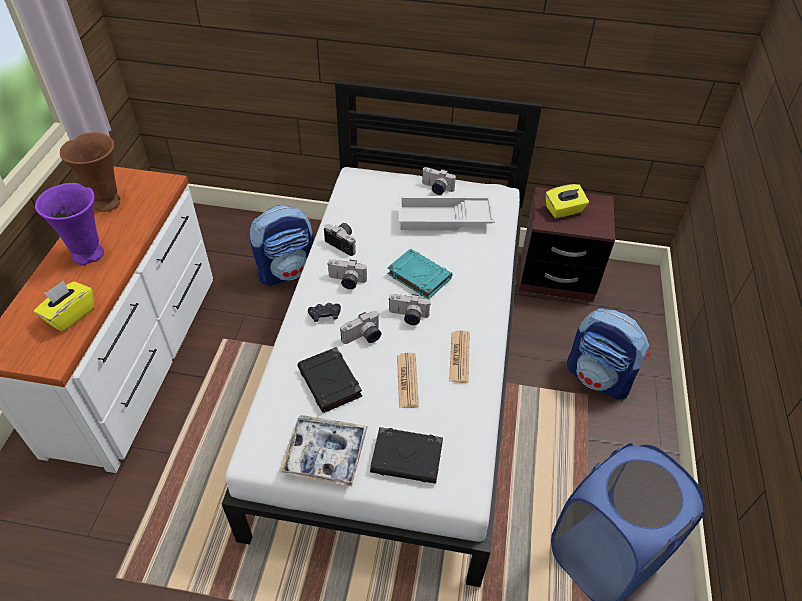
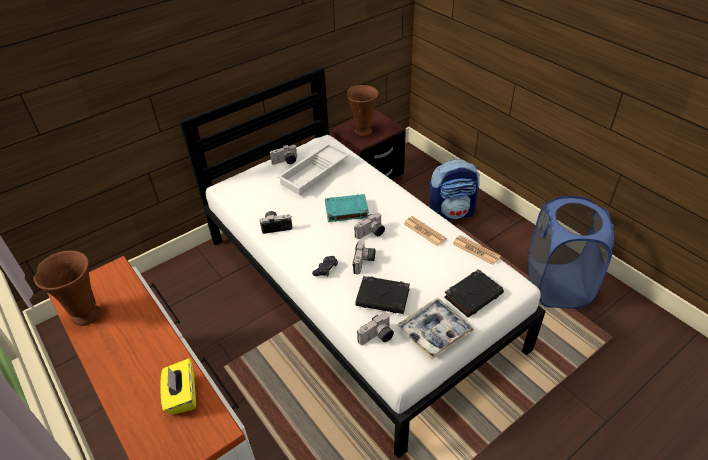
camera: 45 degrees left, 5 degrees down
(89, 255) = (131, 353): purple vase -> none
(287, 271) = (209, 294): backpack -> none
(346, 282) = (310, 243): camera -> camera (377, 337)
(407, 380) = (417, 263): newspaper -> newspaper (476, 250)
(564, 210) = (363, 131): yellow tissue box -> brown vase

